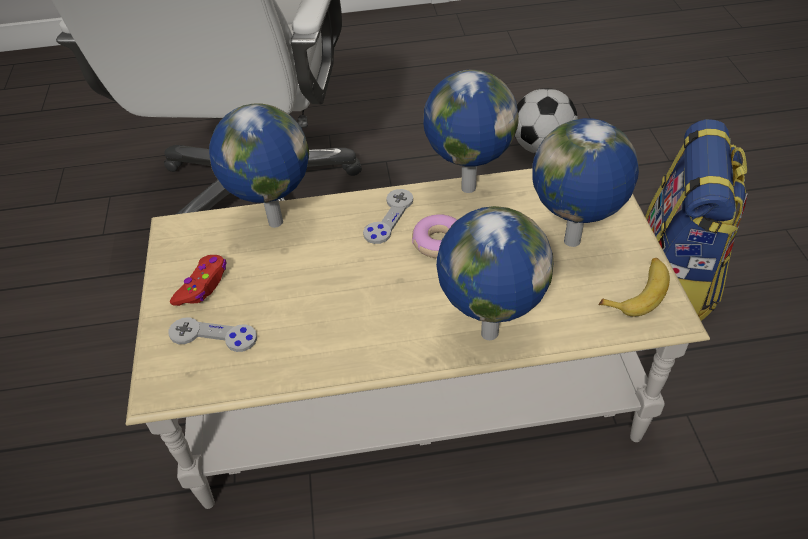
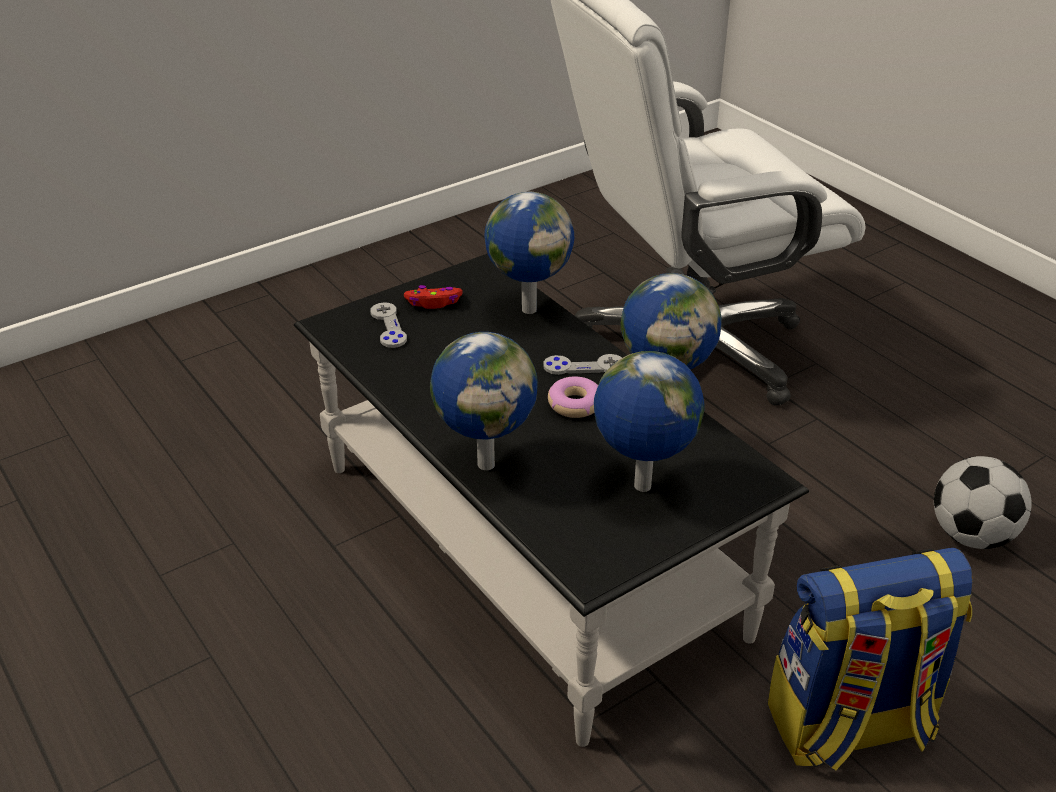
camera: 60 degrees right, 10 degrees down
(412, 388) = (528, 548): beige coffee table -> black coffee table
(638, 292) = (605, 546): banana -> none

